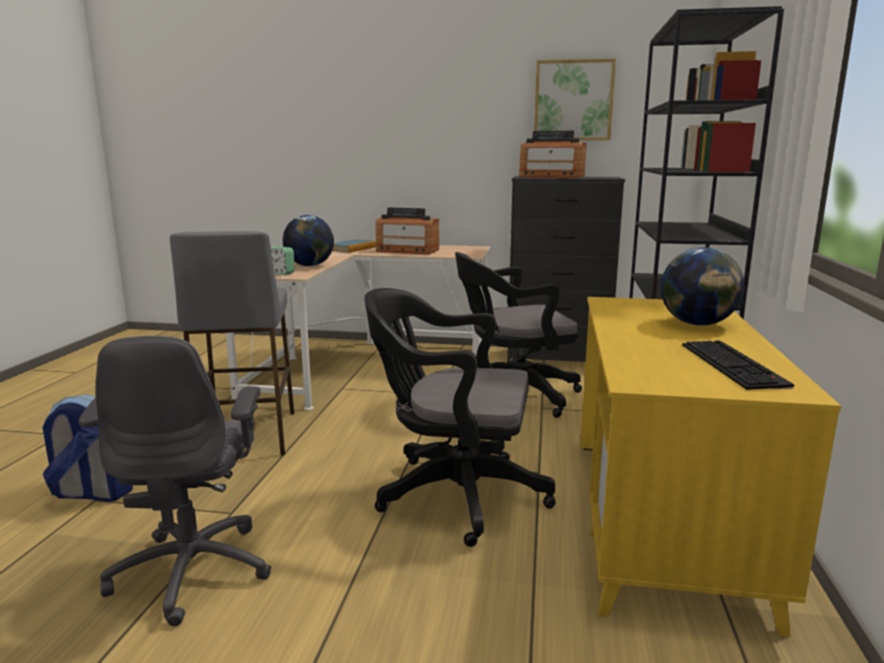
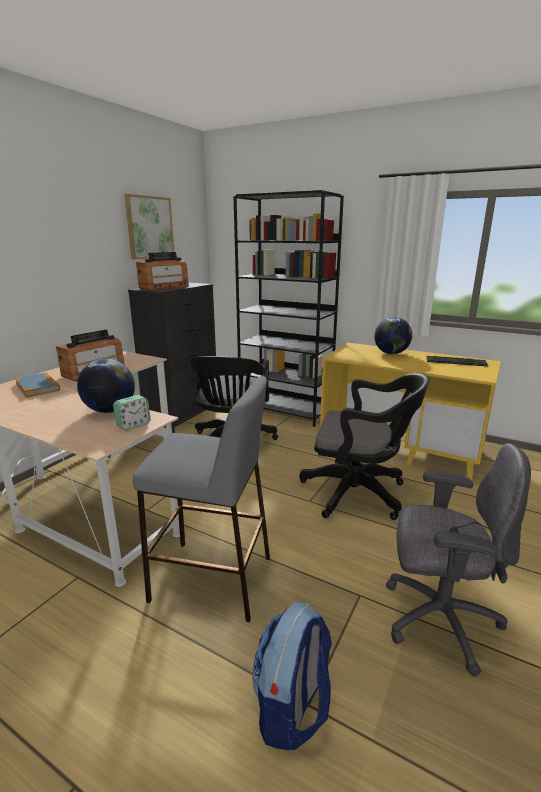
camera: 70 degrees left, 5 degrees up
(453, 494) = (359, 493): black office chair -> black office chair turned 105 degrees counterclockwise

